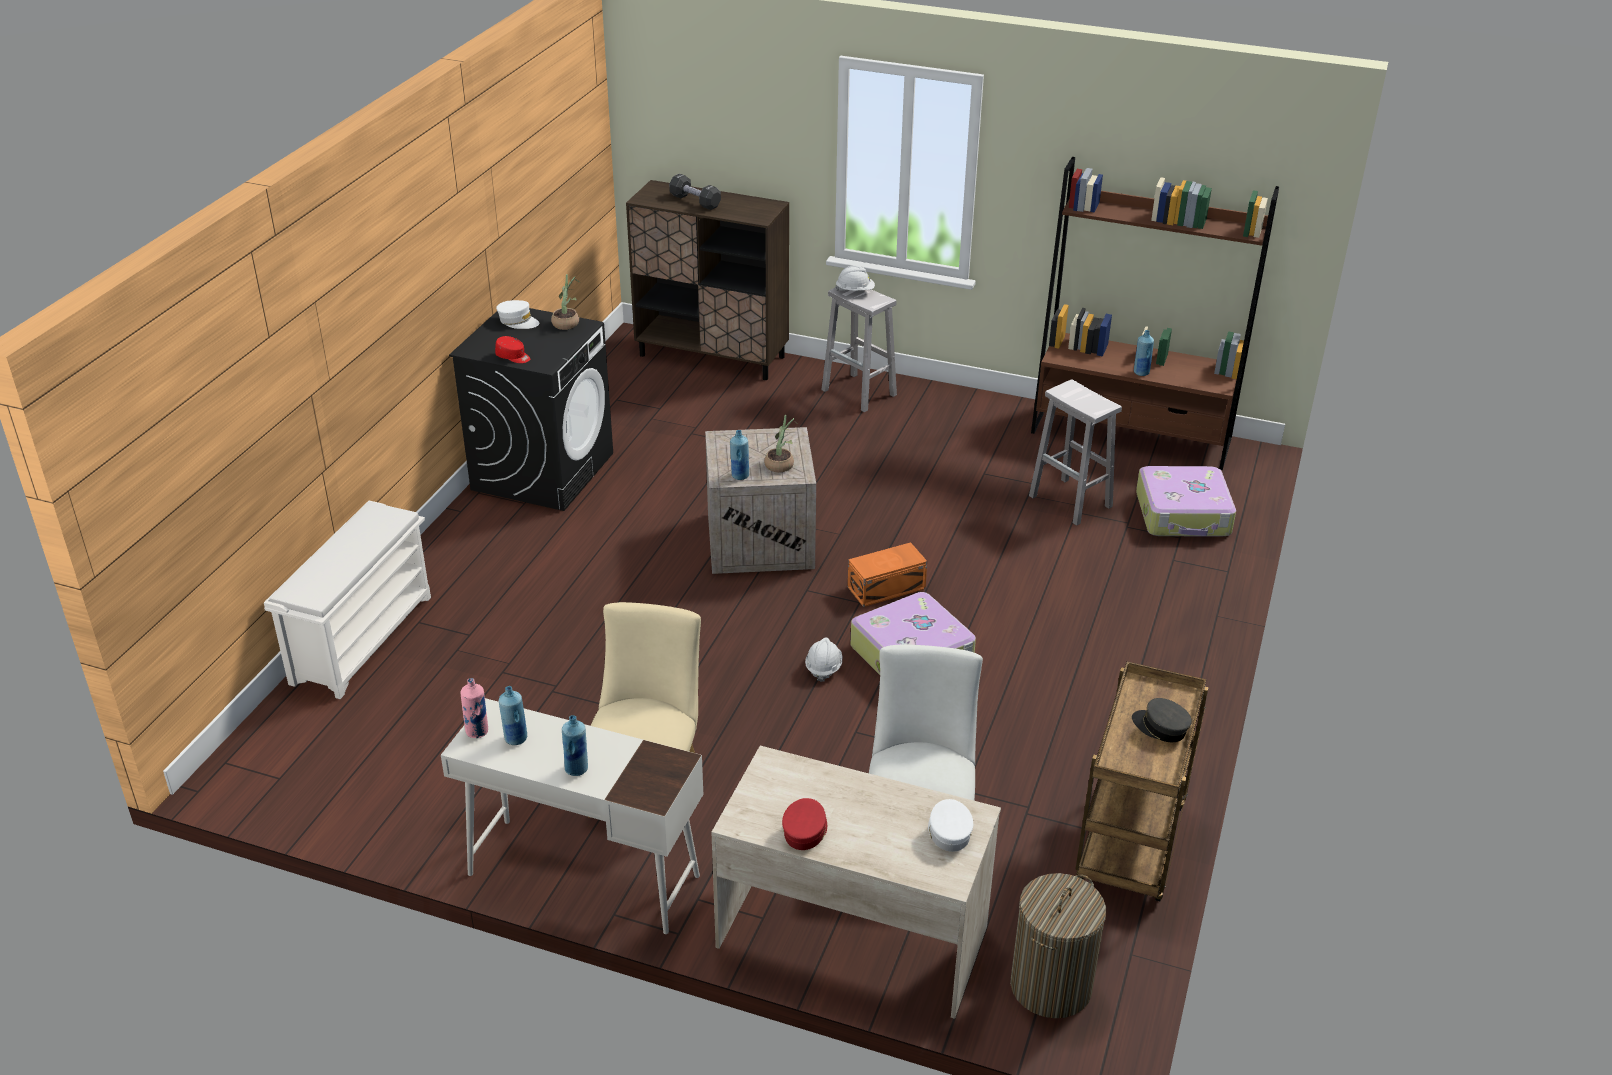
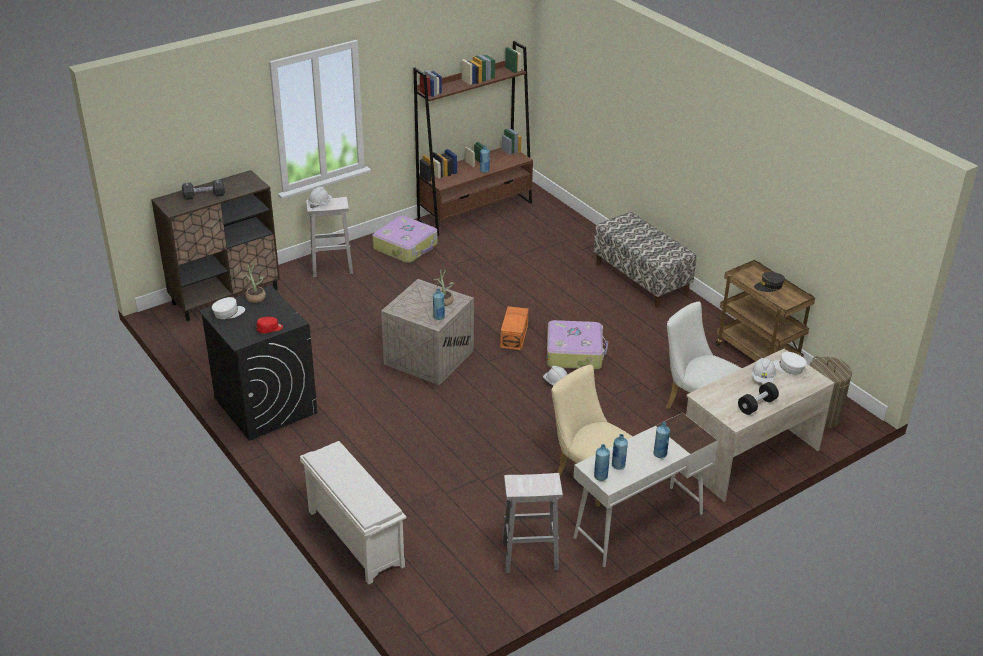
camera: 55 degrees left, 0 degrees up
(477, 731) = (600, 476): pink bottle -> blue bottle
(805, 830) = (757, 405): red cap -> black dumbbell
(887, 811) = (762, 378): none -> white hard hat
(1071, 502) = (507, 253): white stool -> white stool (531, 556)
(1175, 644) = (641, 279): none -> bench
(1183, 515) = (553, 229): suitcase -> suitcase (406, 247)

